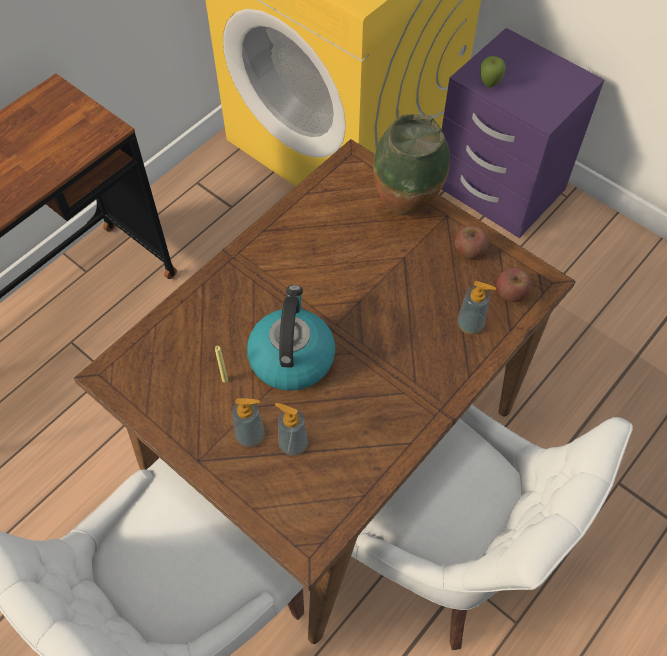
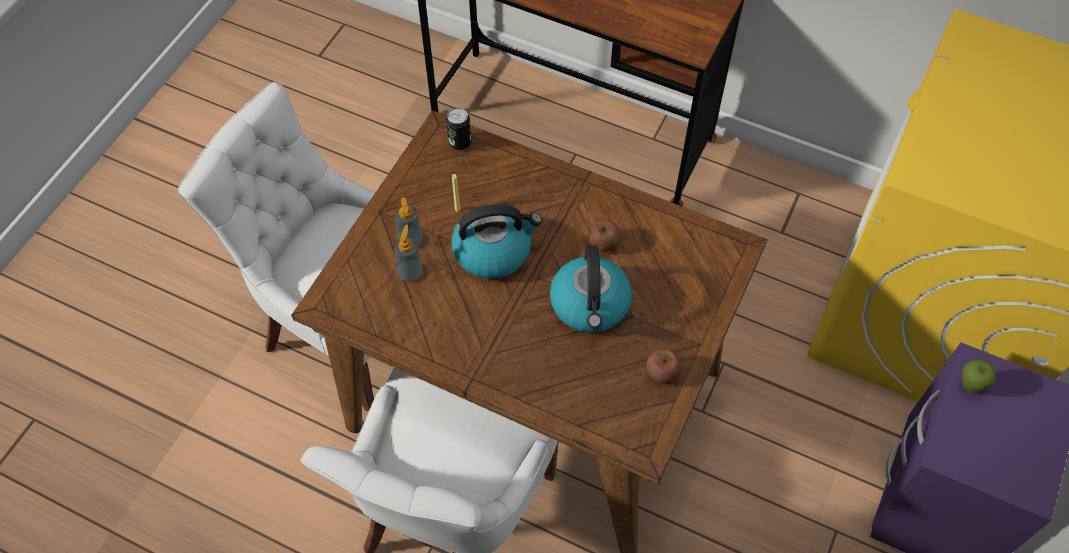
camera: 75 degrees right, 0 degrees up
(134, 358) = (460, 142): none -> can
(382, 287) = (590, 305): none -> kettle
(406, 209) = (693, 307): vase -> none
(470, 325) = (572, 388): soap dispenser -> none
(511, 293) = (622, 419): apple -> apple (603, 243)

